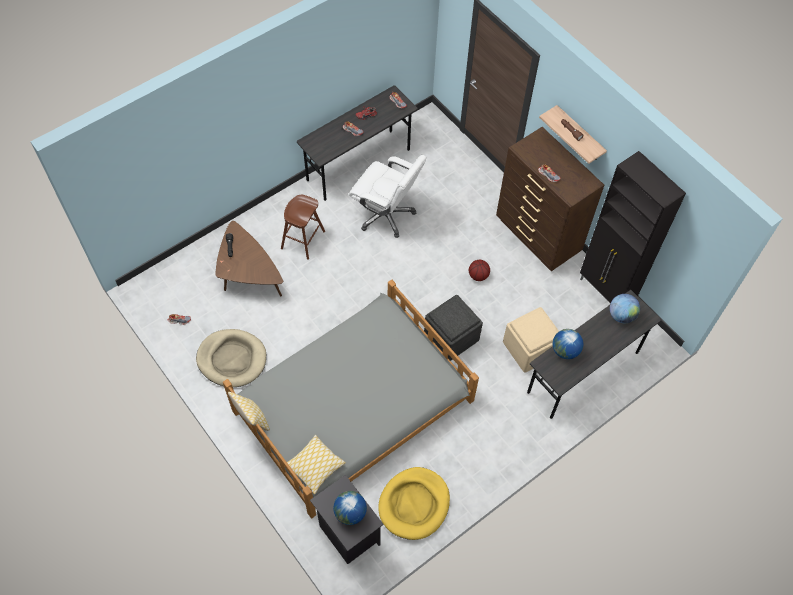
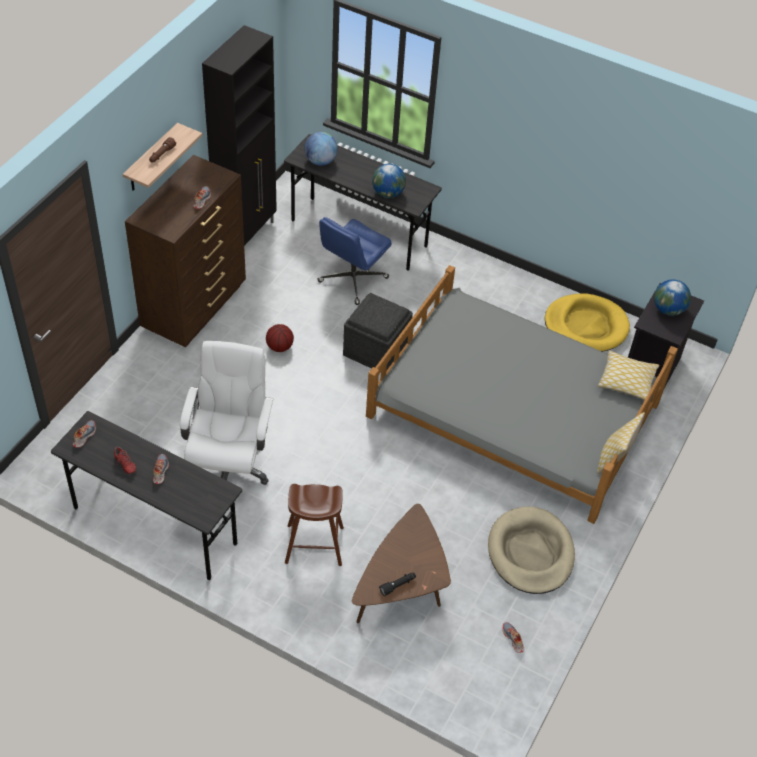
camera: 115 degrees left, 10 degrees down
(530, 348) = (352, 280): beige ottoman -> blue office chair

